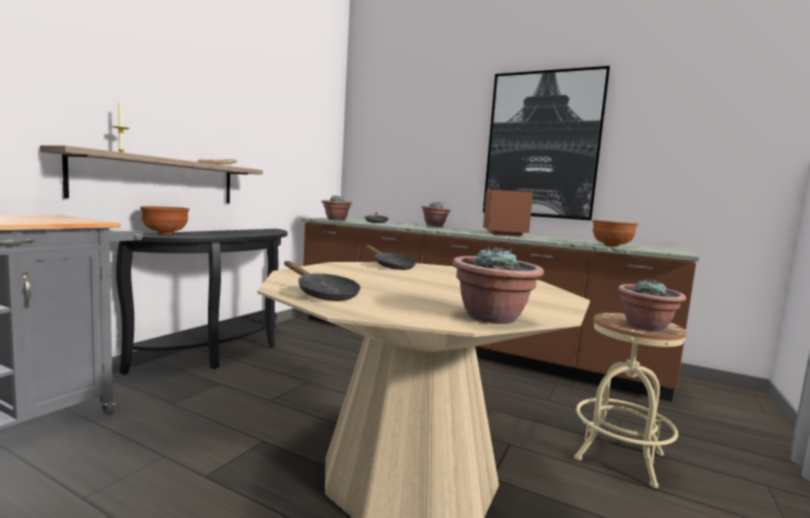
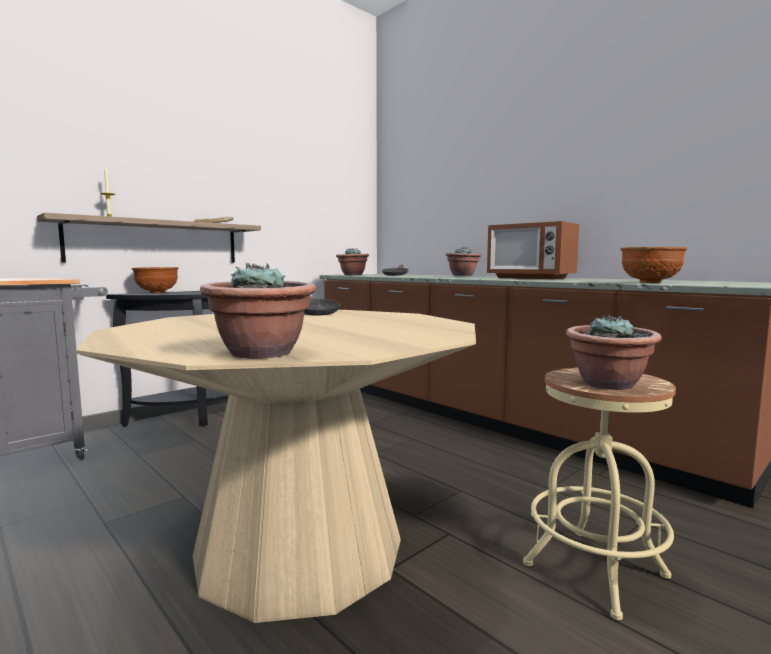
camera: 20 degrees right, 0 degrees up
(323, 294) = (145, 333): black frying pan -> none
(504, 233) = (530, 278): microwave -> microwave turned 105 degrees clockwise
(542, 145) = (586, 161): picture -> none

